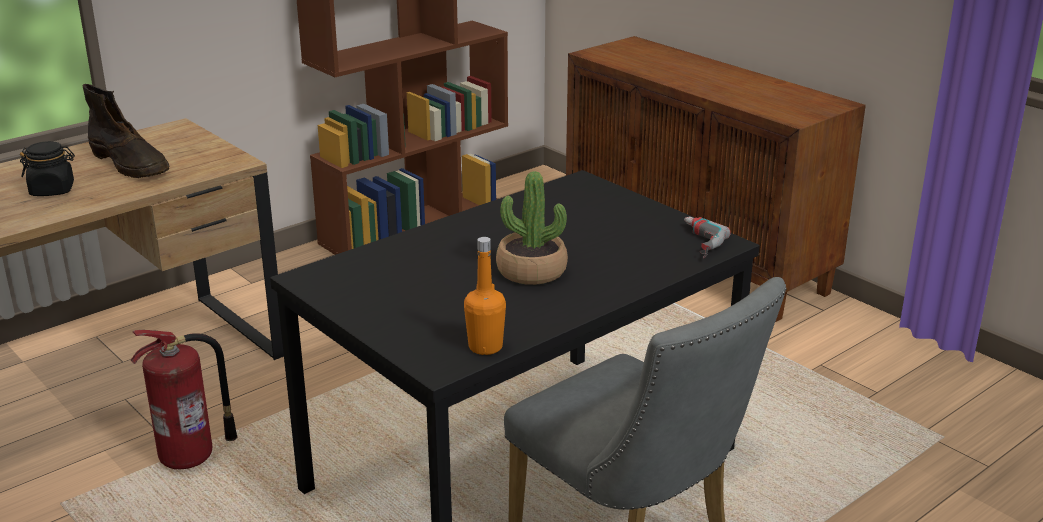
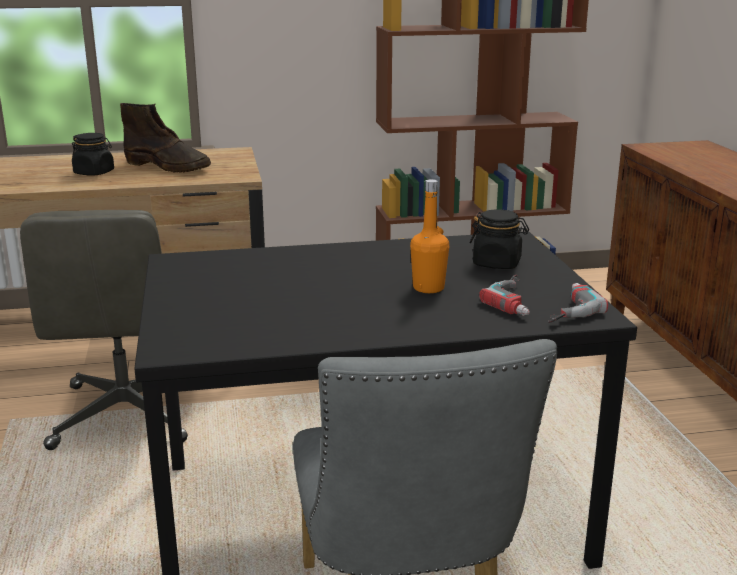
camera: 30 degrees right, 5 degrees down
(130, 164) = (168, 167): brown boot -> brown boot turned 45 degrees counterclockwise
(191, 457) = (126, 415): fire extinguisher -> grey office chair
(485, 347) = (231, 345): orange bottle -> orange bottle (428, 288)
(531, 271) = (363, 297): potted plant -> none
(597, 210) = (497, 263): none -> black jar
(655, 243) = (519, 300): none -> power drill

